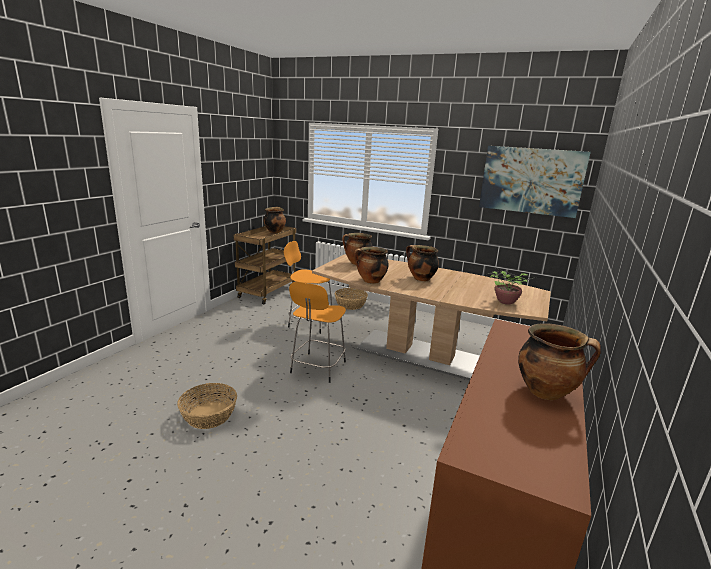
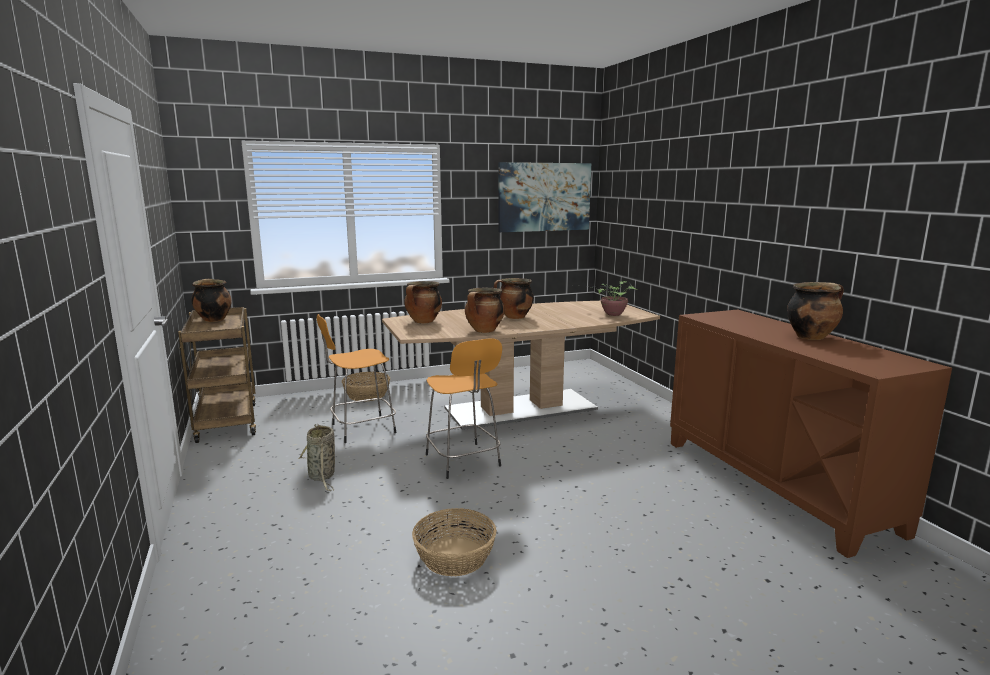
camera: 45 degrees left, 5 degrees down
(246, 339) = (322, 476): none -> basket

